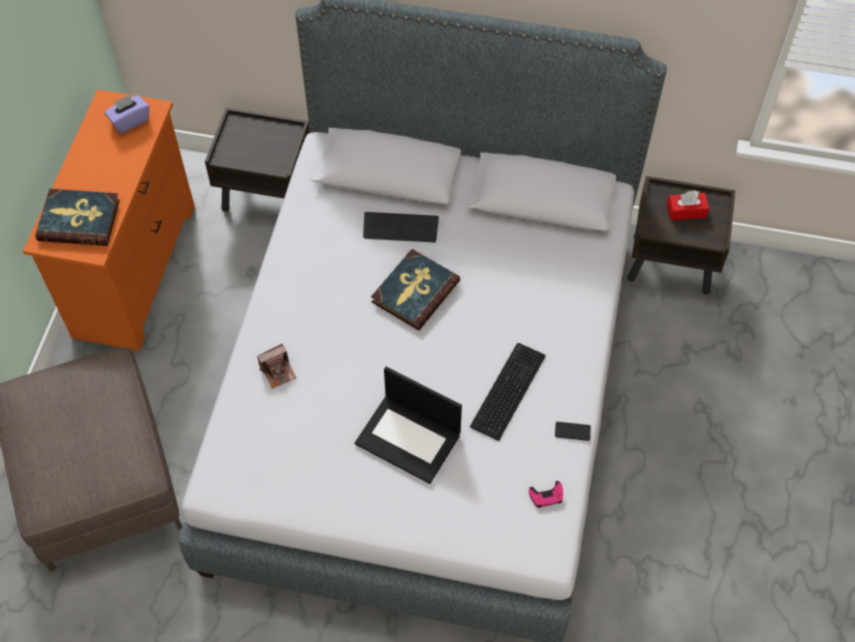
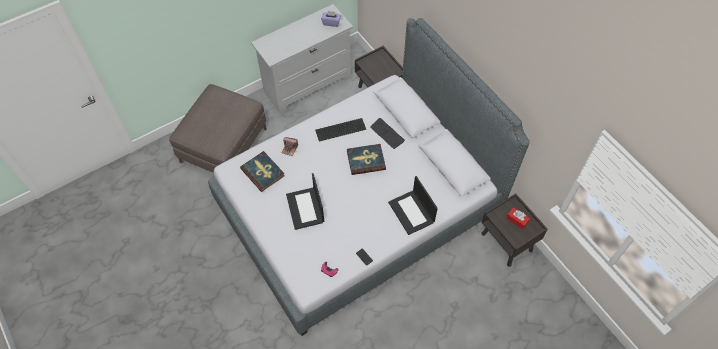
camera: 45 degrees right, 0 degrees up
(79, 220) = (278, 45): book -> book (263, 172)
(135, 269) = (308, 84): orange dresser -> white dresser
(506, 391) = (357, 222): keyboard -> keyboard (339, 129)
(564, 311) = (412, 212): none -> laptop

